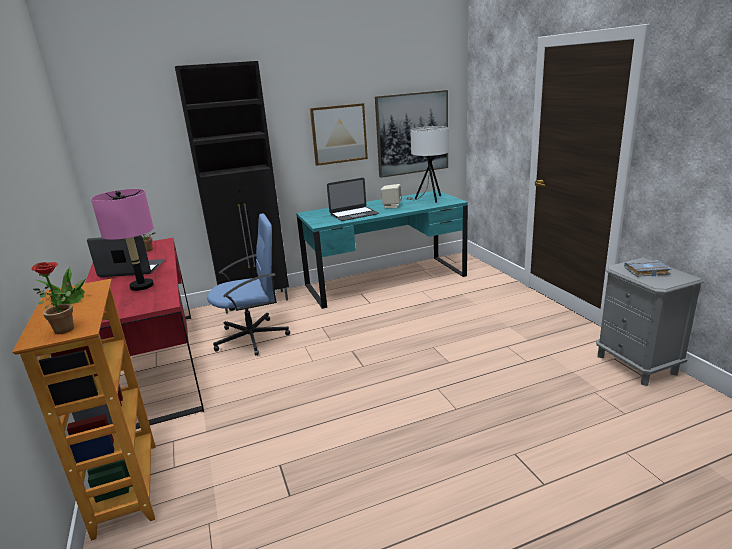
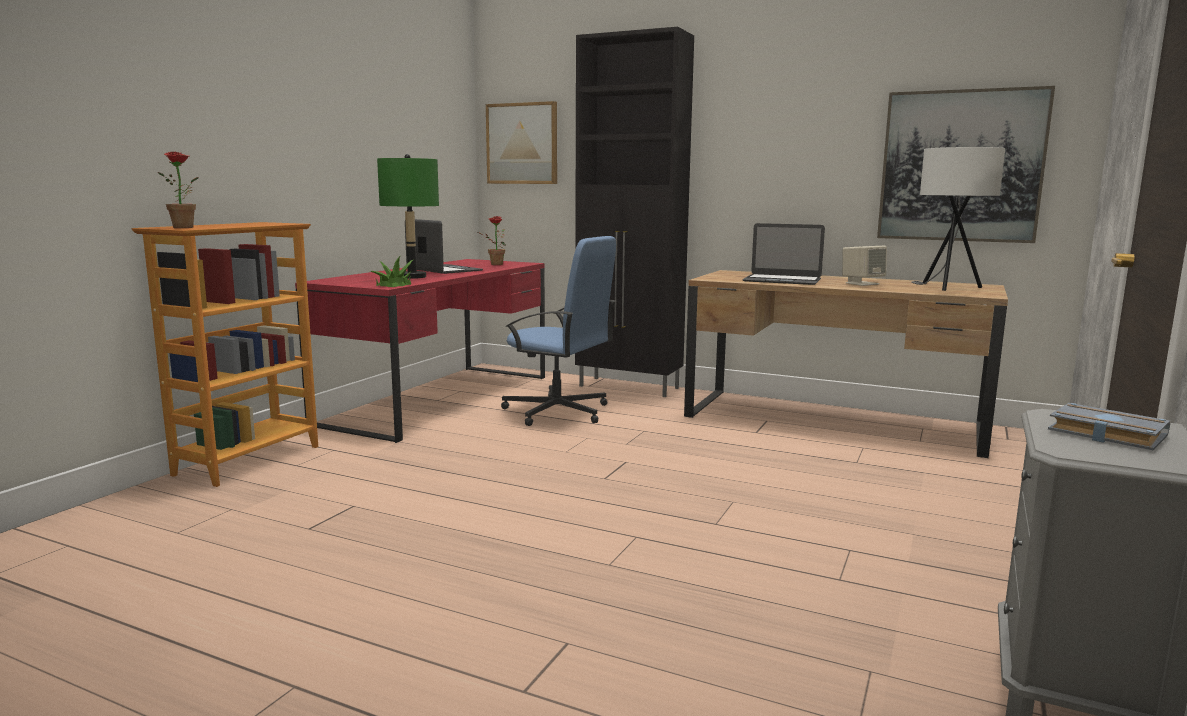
camera: 45 degrees right, 10 degrees down
(69, 298) = (250, 224): potted plant -> potted plant (394, 284)
(142, 286) = (412, 277): pink table lamp -> green table lamp
(339, 134) = (813, 153): picture -> picture (522, 144)
(385, 281) = (833, 420): turquoise desk -> brown desk

